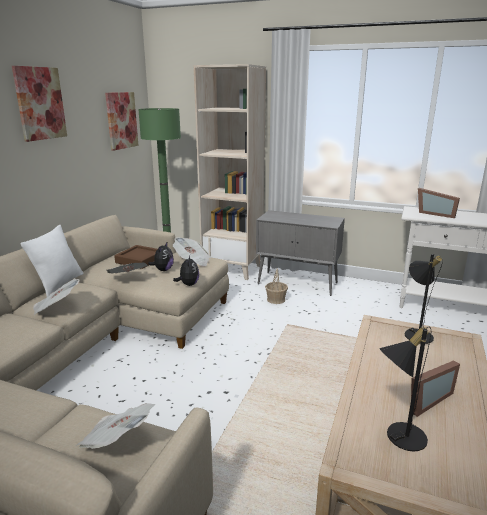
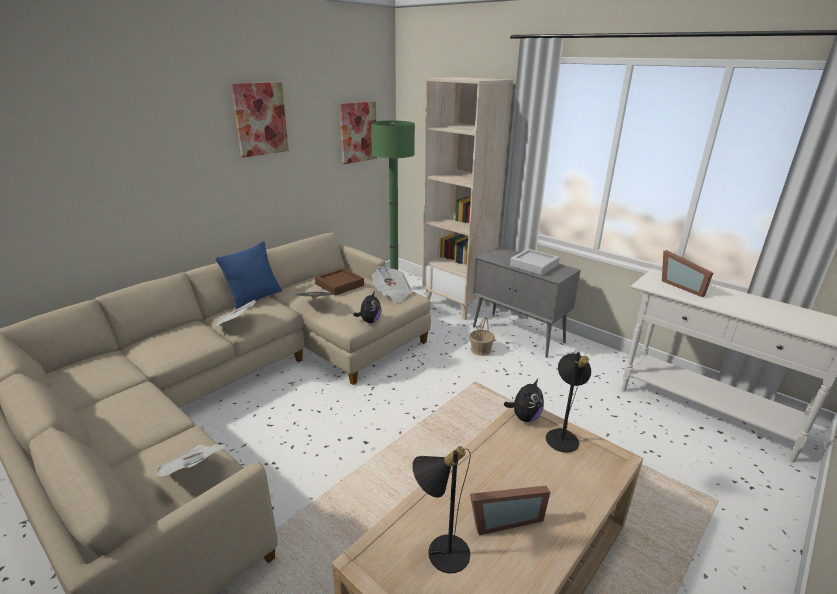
camera: 20 degrees right, 5 degrees up
(59, 284) = (254, 299): white pillow -> blue pillow
(163, 270) = (354, 300): plush toy -> plush toy (524, 417)
(308, 219) = (534, 265): none -> grey tray

